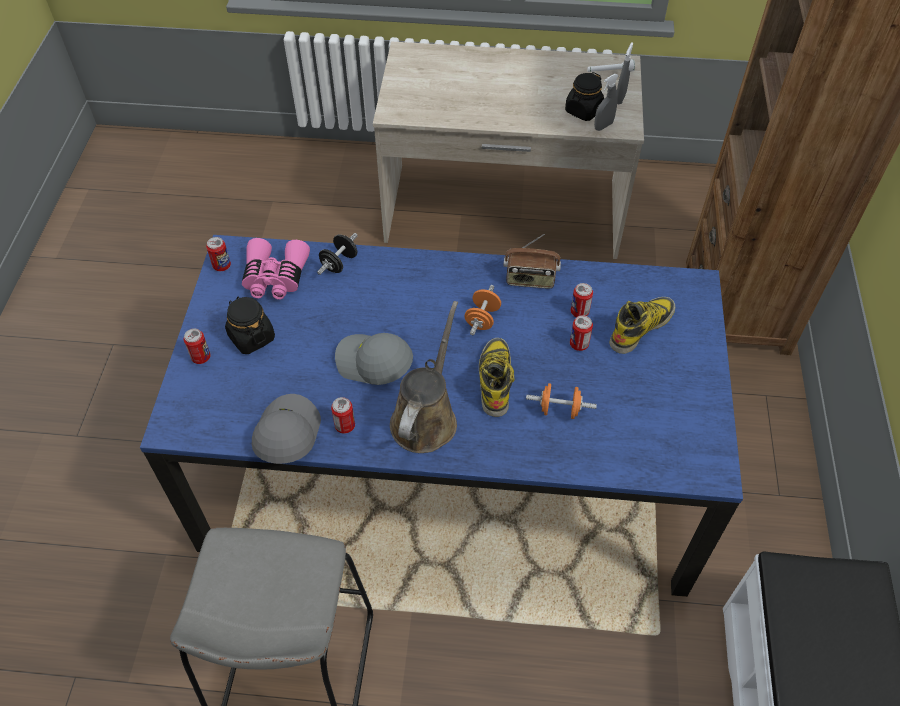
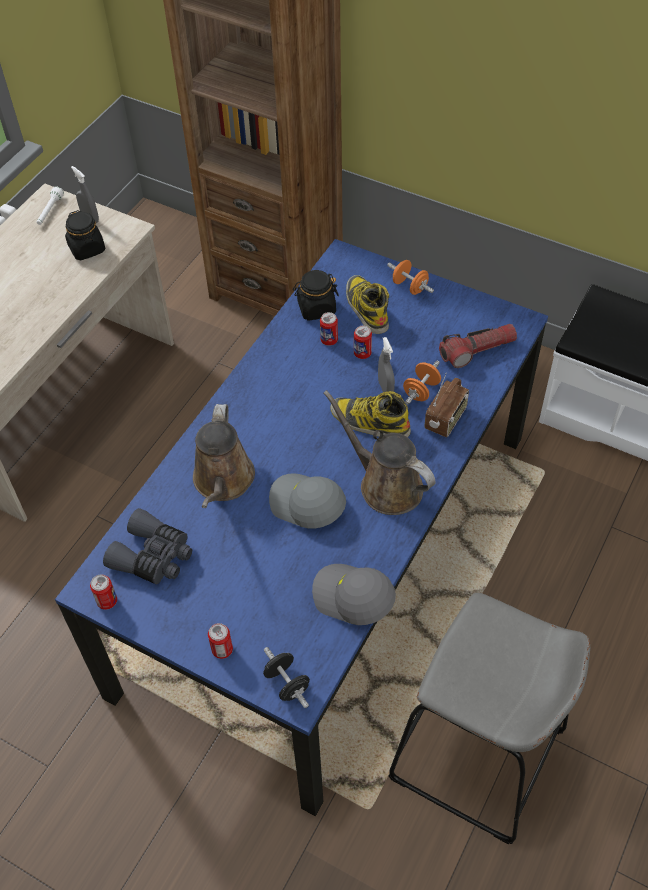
camera: 65 degrees left, 0 degrees up
(251, 337) = (220, 597): black jar -> black jar (316, 308)
(275, 278) = (153, 556): pink binoculars -> grey binoculars
(339, 263) = (167, 496): black dumbbell -> black dumbbell (287, 683)
(345, 426) = (365, 548): can -> none
(371, 294) = (223, 482): none -> brown watering can
(373, 363) = (306, 505): grey cap -> grey cap turned 75 degrees clockwise
(482, 319) = (299, 408): orange dumbbell -> orange dumbbell (410, 286)
(530, 280) = (274, 359): radio -> radio (446, 419)
(603, 126) = (117, 243): grey spray bottle -> grey spray bottle (385, 389)
(644, 443) = (477, 350): none -> flashlight

